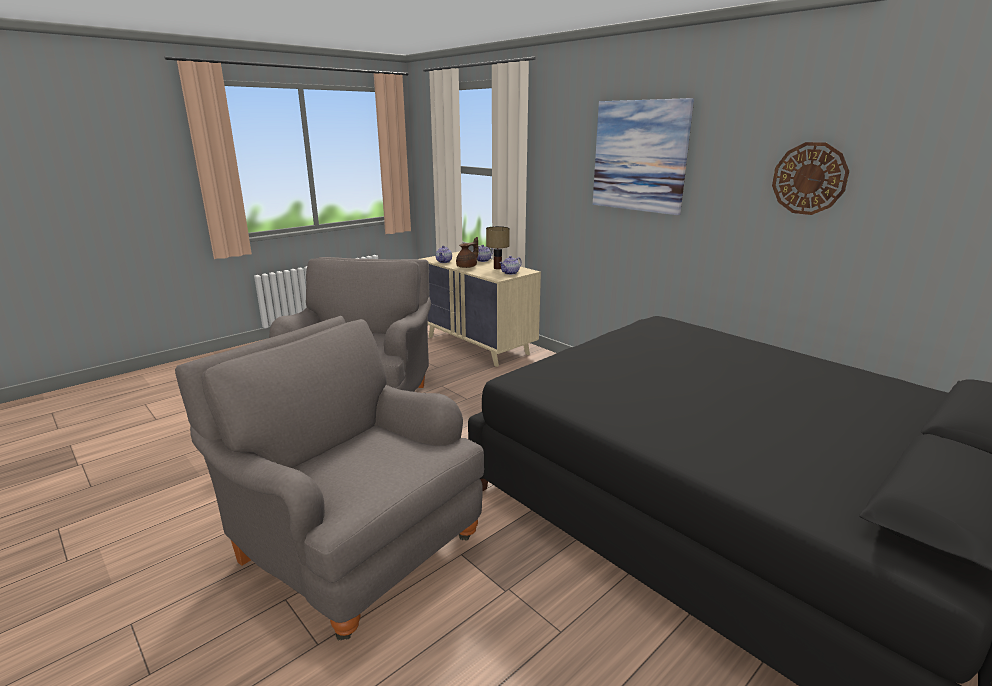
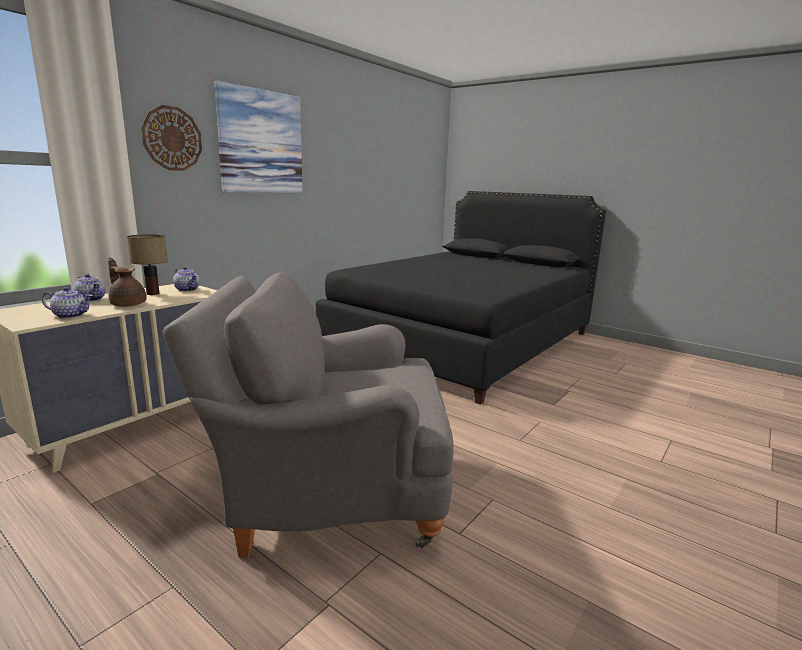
camera: 100 degrees left, 5 degrees down
(350, 544) = (586, 446): grey armchair -> none
(809, 178) = (362, 161): wall clock -> wall clock (172, 138)

